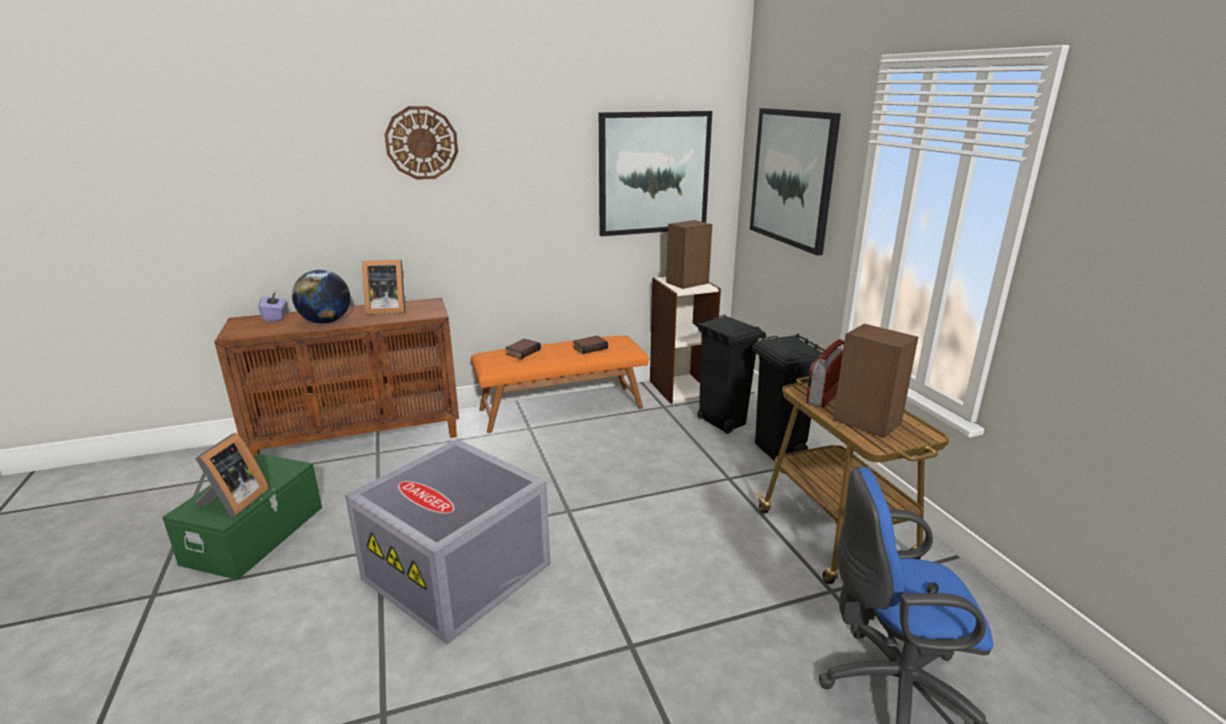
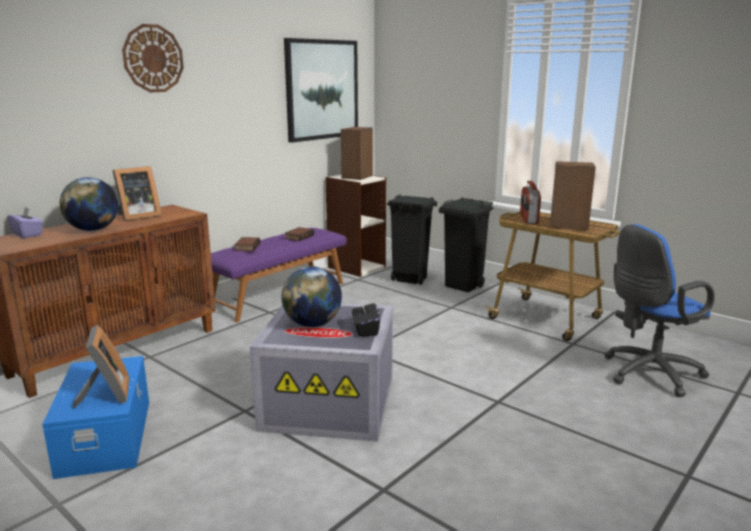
camera: 30 degrees left, 5 degrees down
(256, 534) = (107, 436): green storage box -> blue storage box
(434, 483) = (312, 324): none -> globe
(470, 510) = (365, 330): none -> black tissue box
(561, 408) = (278, 295): orange bench -> purple bench
(792, 178) = (432, 87): picture -> none

